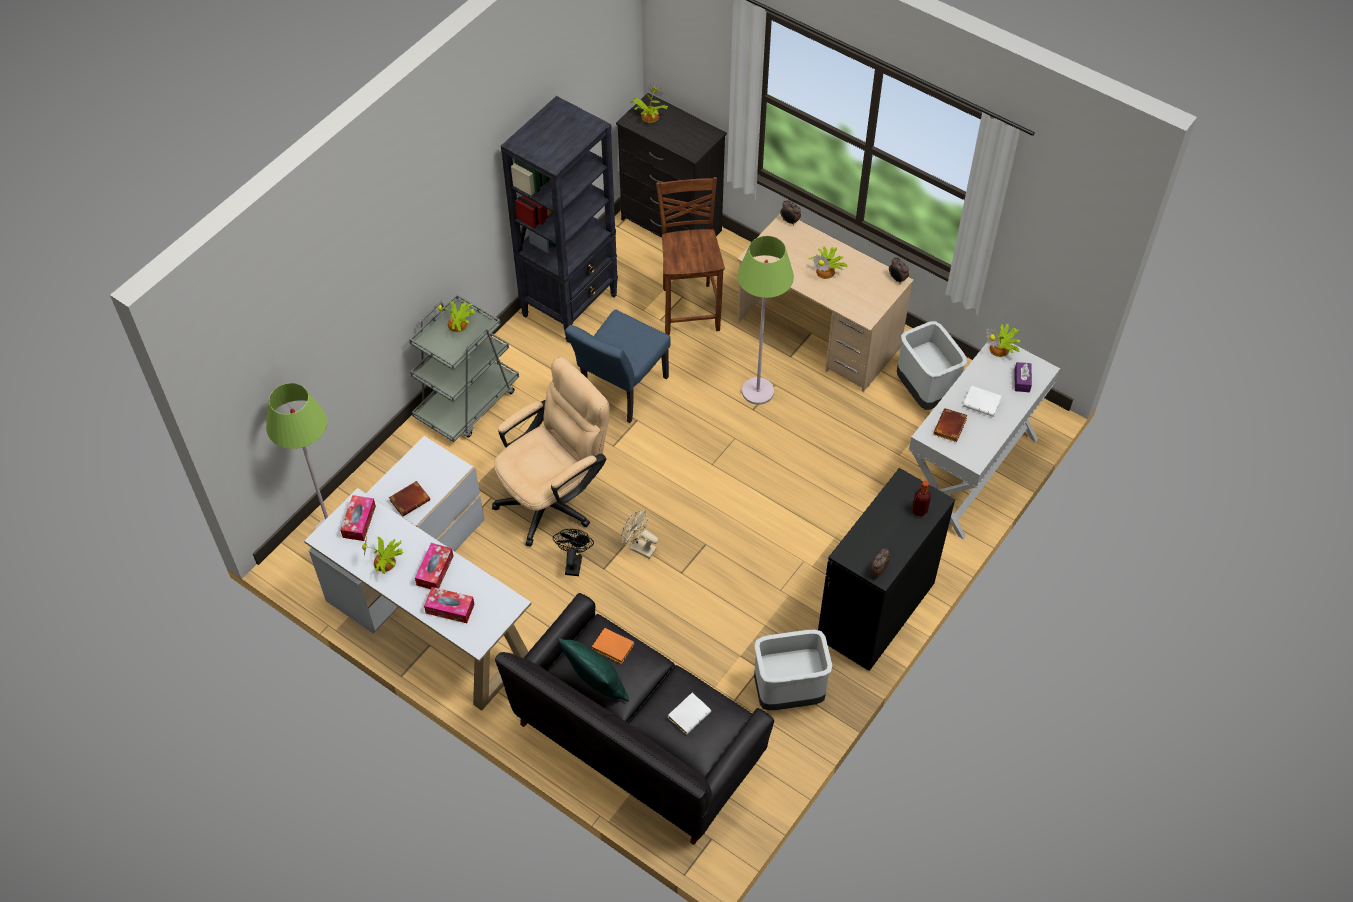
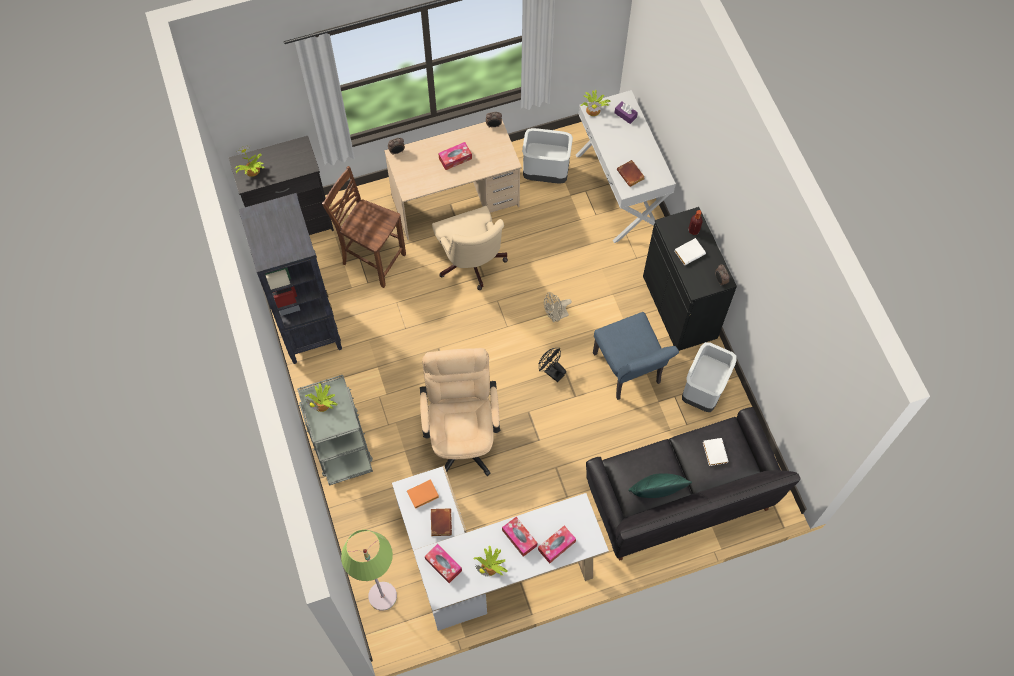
camera: 55 degrees left, 10 degrees up
(573, 562) = (520, 455): black fan -> black fan (551, 372)
(611, 648) = (636, 467): orange book -> orange book (422, 496)
(620, 392) = (407, 344): blue chair -> blue chair (629, 373)
(639, 547) = (538, 409): beige fan -> beige fan (555, 316)
(757, 391) = (471, 264): green floor lamp -> beige office chair
(826, 271) = (455, 158): potted plant -> tissue box
(983, 403) = (626, 146): white book -> white book (689, 252)

